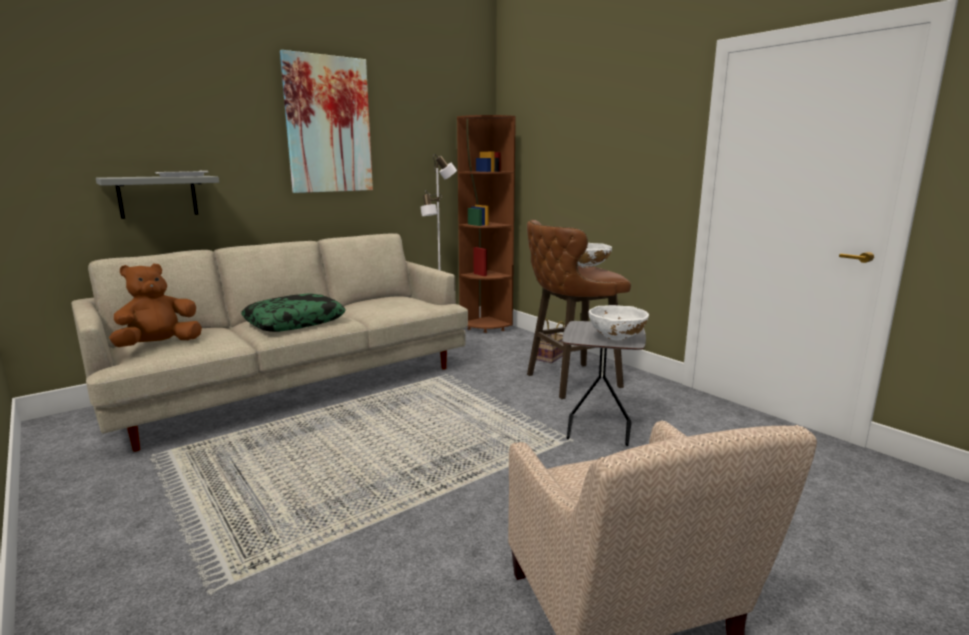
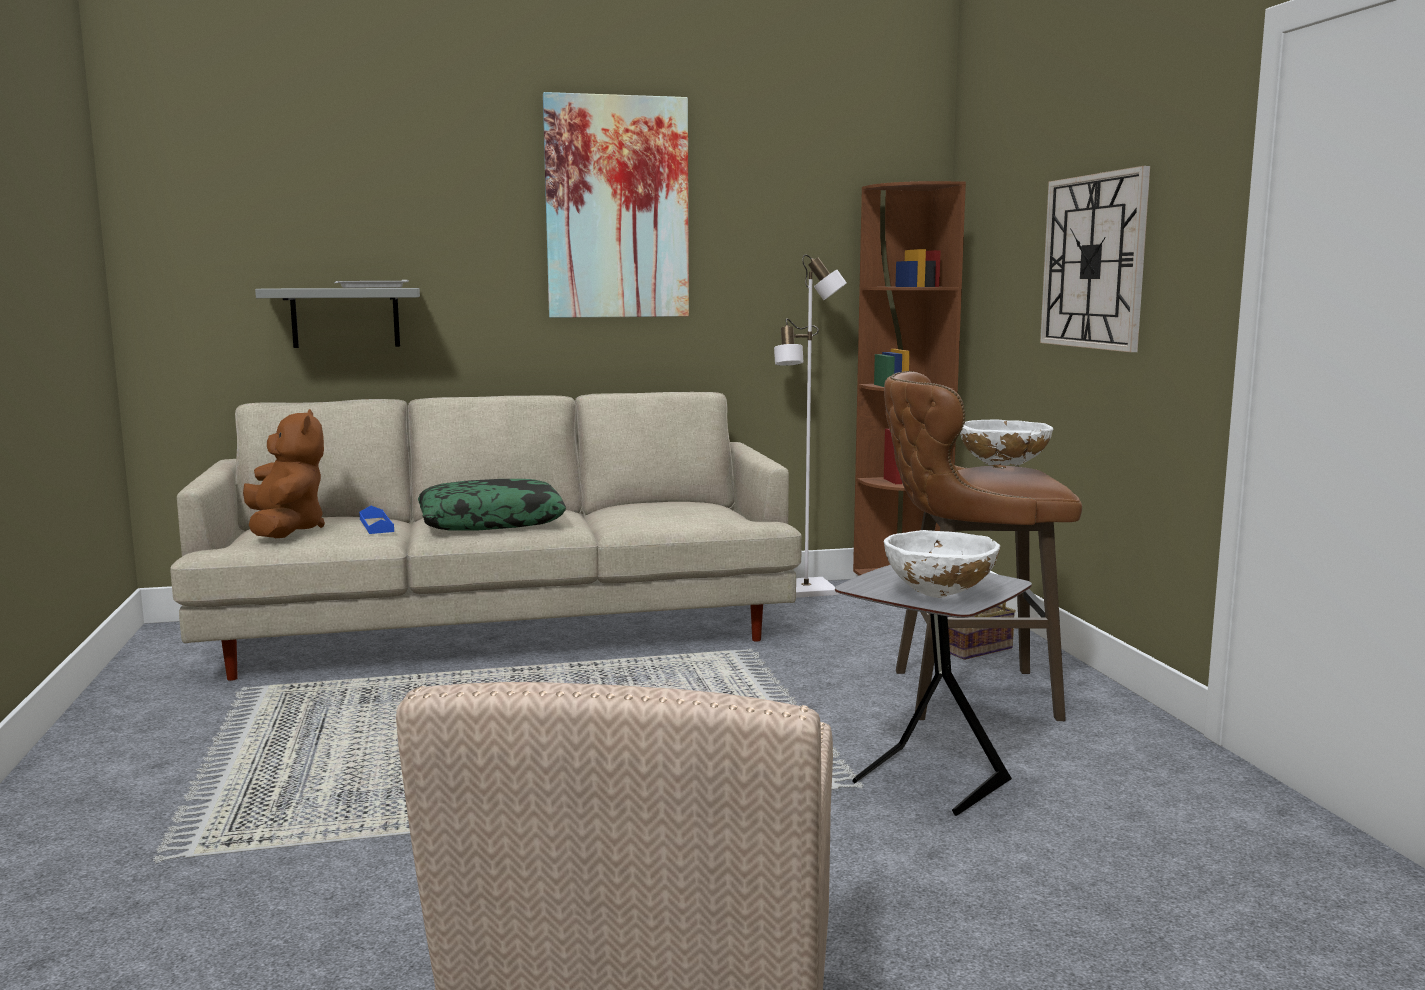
camera: 25 degrees right, 5 degrees down
(159, 345) = (285, 530): brown plush toy -> brown plush toy turned 90 degrees clockwise
(220, 333) = (376, 525): none -> blue tray
(603, 160) = (1093, 262): none -> wall clock

